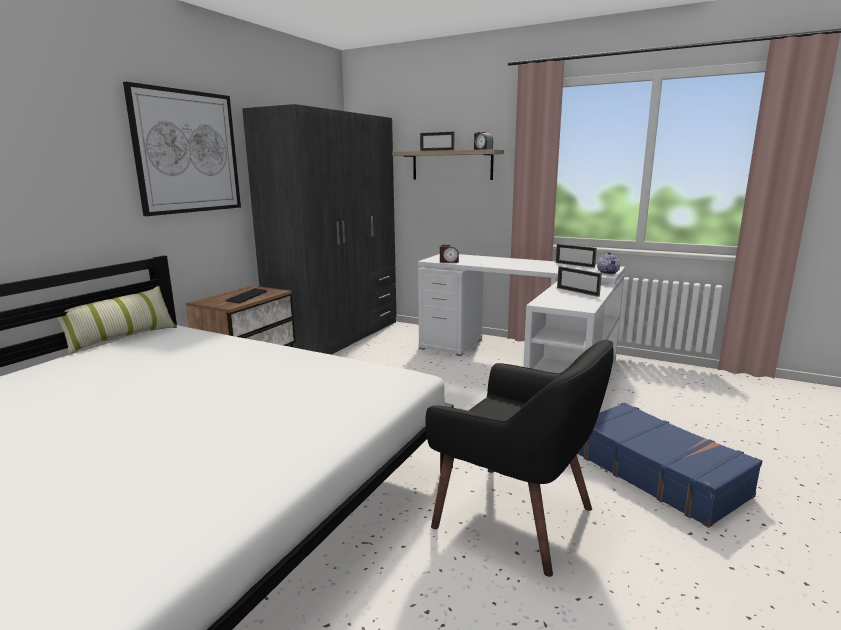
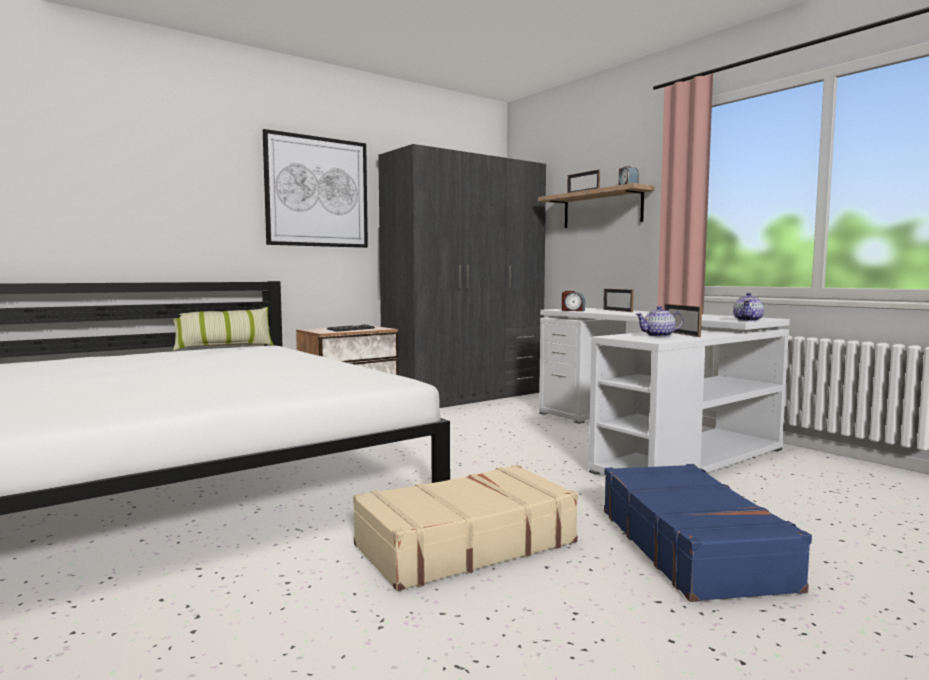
camera: 25 degrees right, 10 degrees down
(516, 517) = (464, 544): black armchair -> beige suitcase
(569, 297) = (658, 335): none -> teapot
(574, 265) = (721, 316): picture frame -> picture frame (617, 310)

